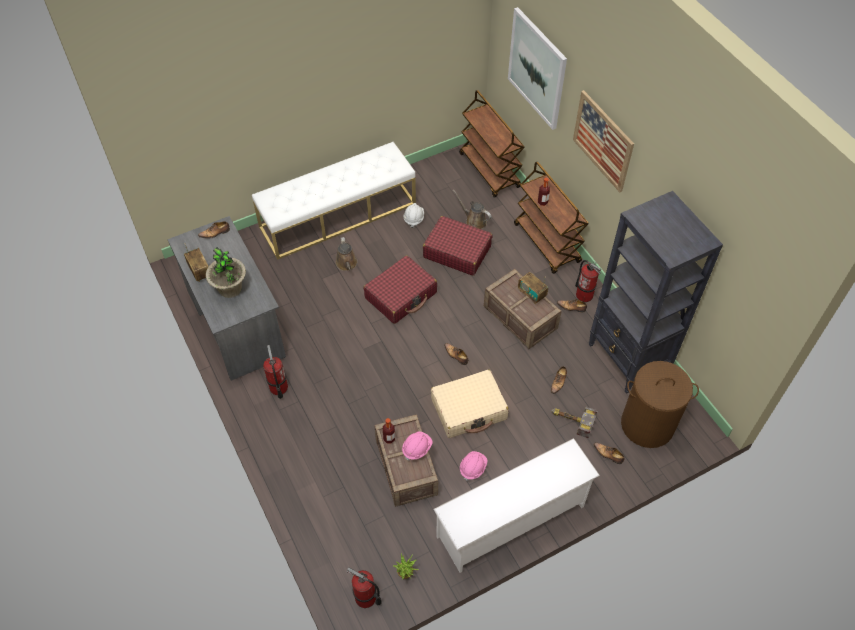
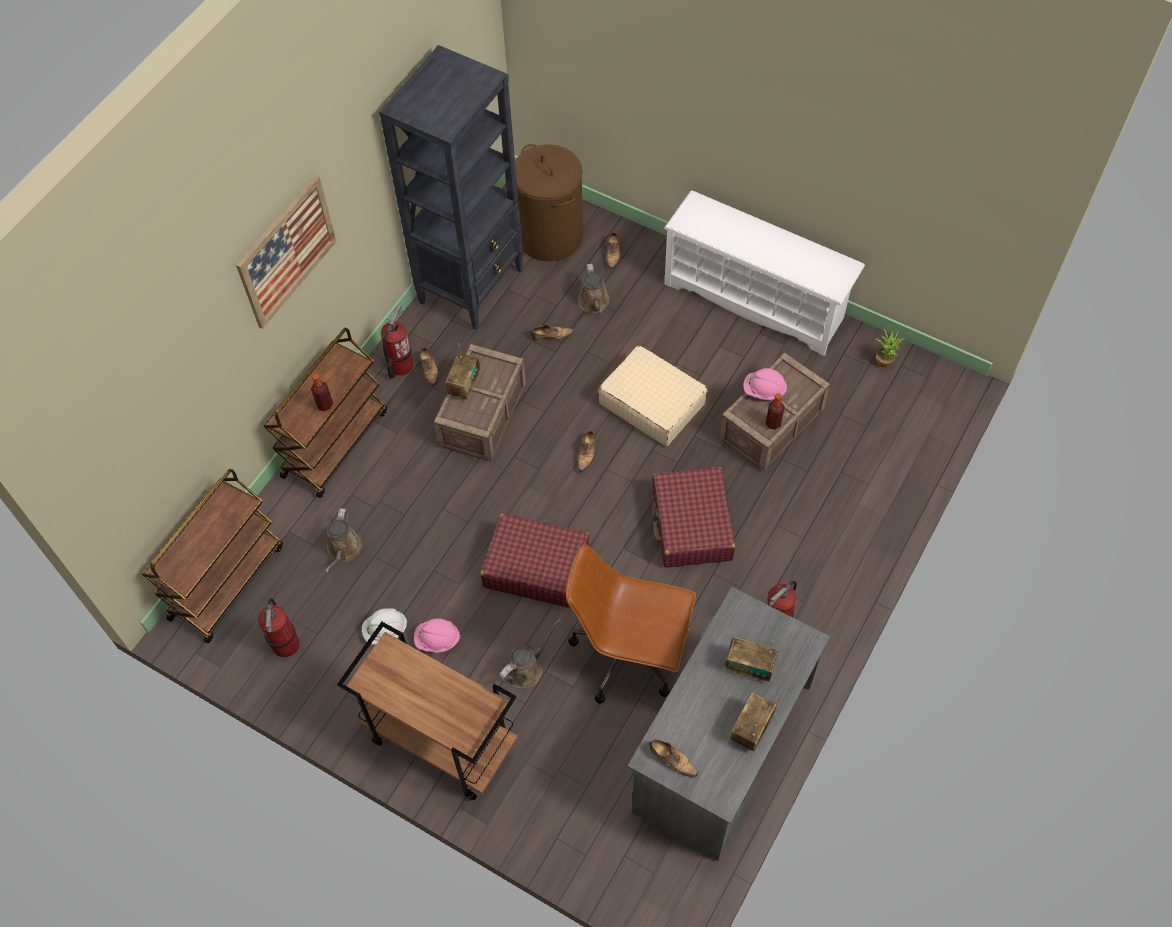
camera: 120 degrees left, 5 degrees up
(230, 288) = (749, 666): potted plant -> radio
(318, 311) = (629, 654): none -> brown office chair
(338, 215) = (440, 741): white bench -> brown cart
(365, 598) = (935, 381): fire extinguisher -> fire extinguisher (286, 644)
(457, 251) = (415, 541): red suitcase -> red suitcase (691, 525)
(473, 468) = (722, 363): pink hard hat -> pink hard hat (437, 640)
(537, 68) = (168, 387): picture -> none
(571, 420) = (594, 303): hammer -> brown watering can

